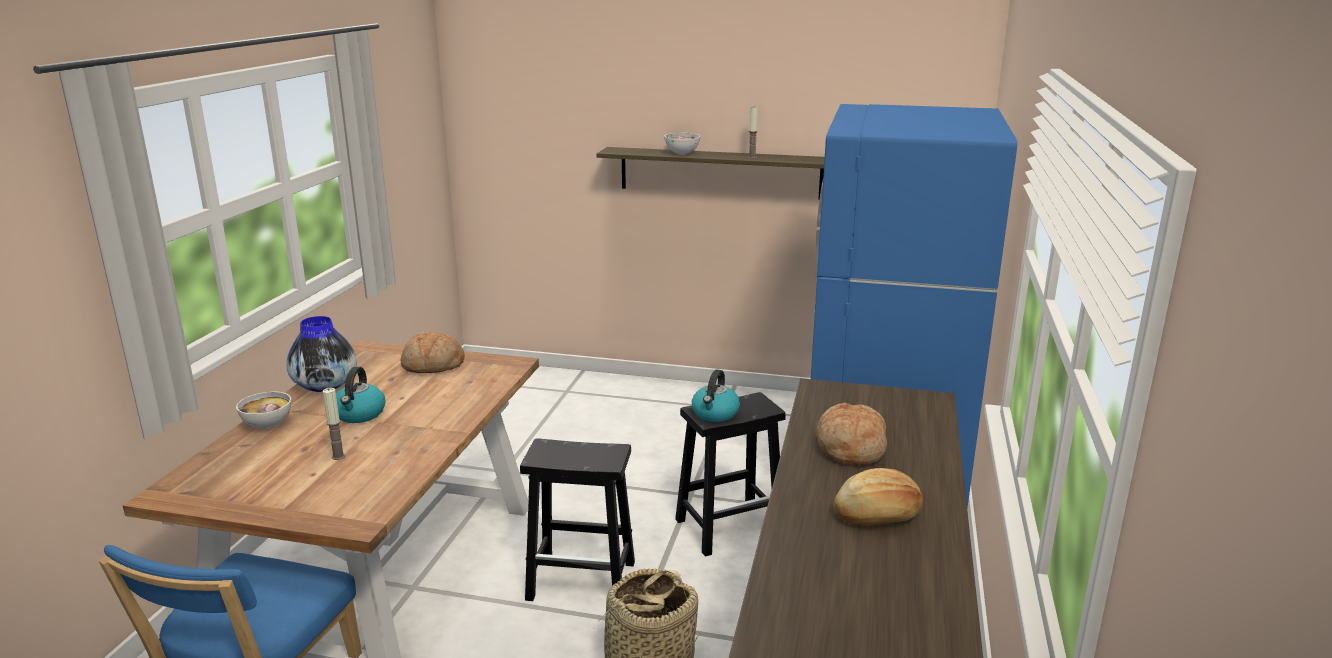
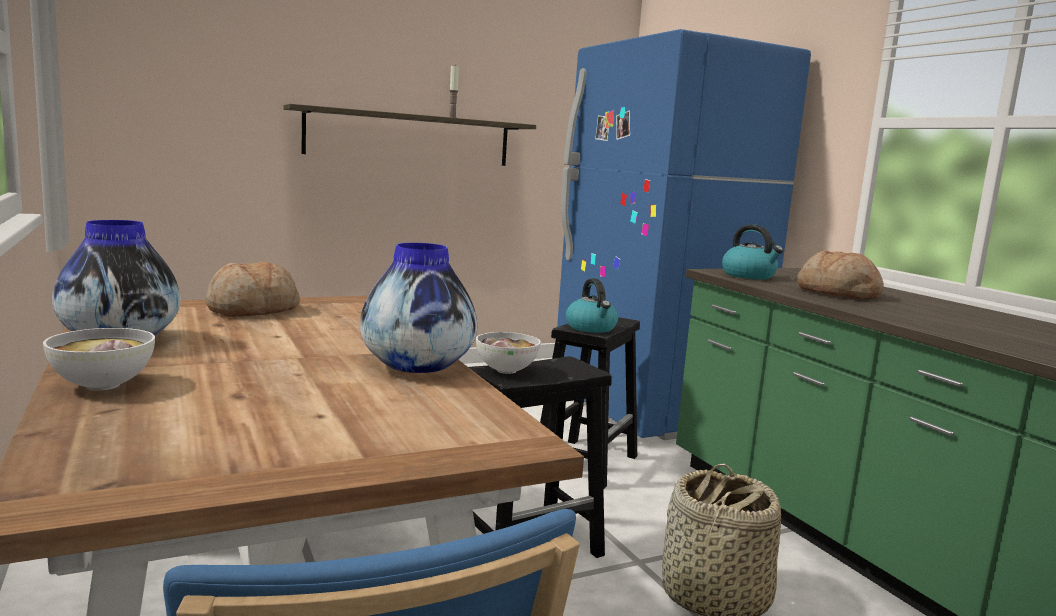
camera: 40 degrees left, 10 degrees down
(338, 456) = (317, 393): candle -> none
(359, 414) = (249, 355): kettle -> kettle (749, 276)
(422, 447) = (418, 367): none -> vase
(682, 153) = (381, 111): bowl -> bowl (506, 370)
(878, 515) = (968, 318): bread -> none

